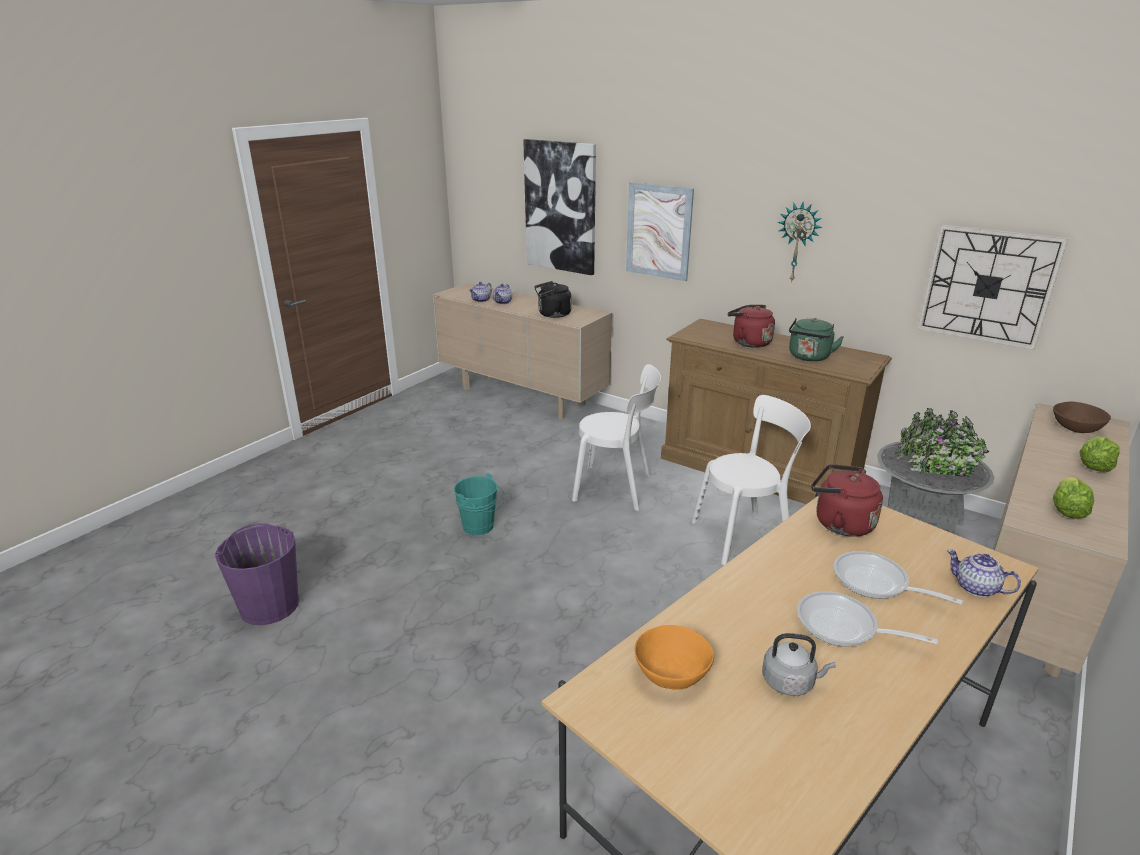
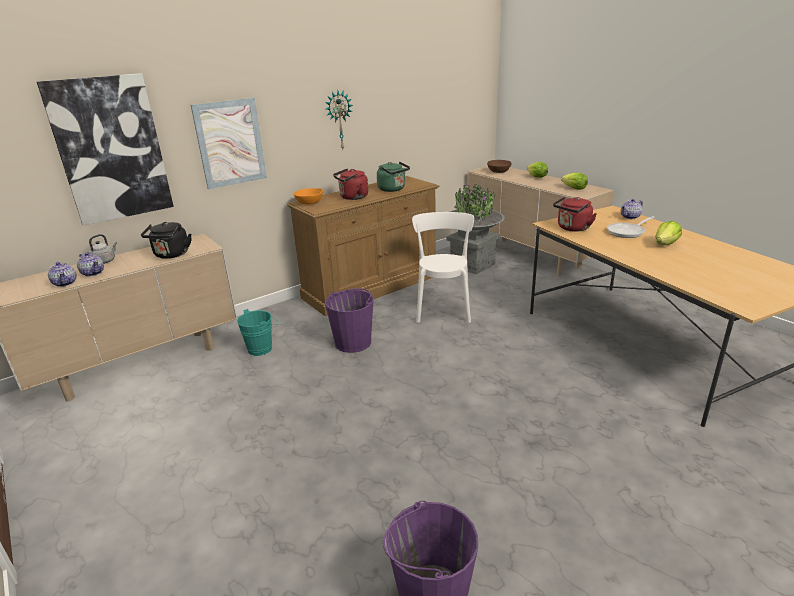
camera: 70 degrees left, 0 degrees up
(481, 527) = (367, 420): turquoise bucket -> turquoise bucket (262, 348)
(616, 488) = (353, 342): white chair -> purple bucket
(671, 673) = (715, 284): orange bowl -> orange bowl (309, 203)
(790, 682) = (712, 261): grey kettle -> grey kettle (105, 261)
(843, 627) = (665, 244): frying pan -> lettuce
(987, 286) = (435, 117): wall clock -> none

